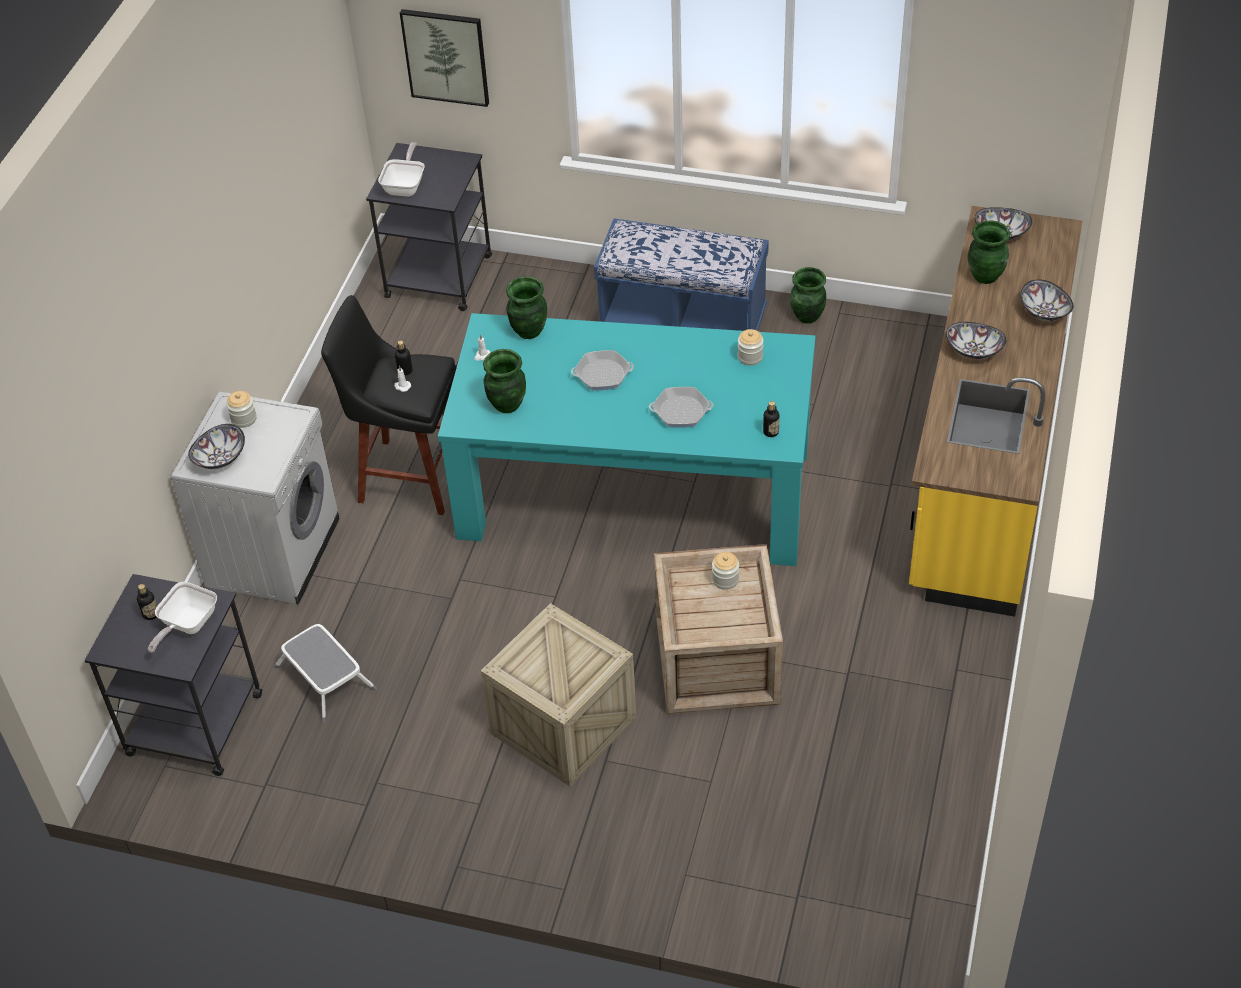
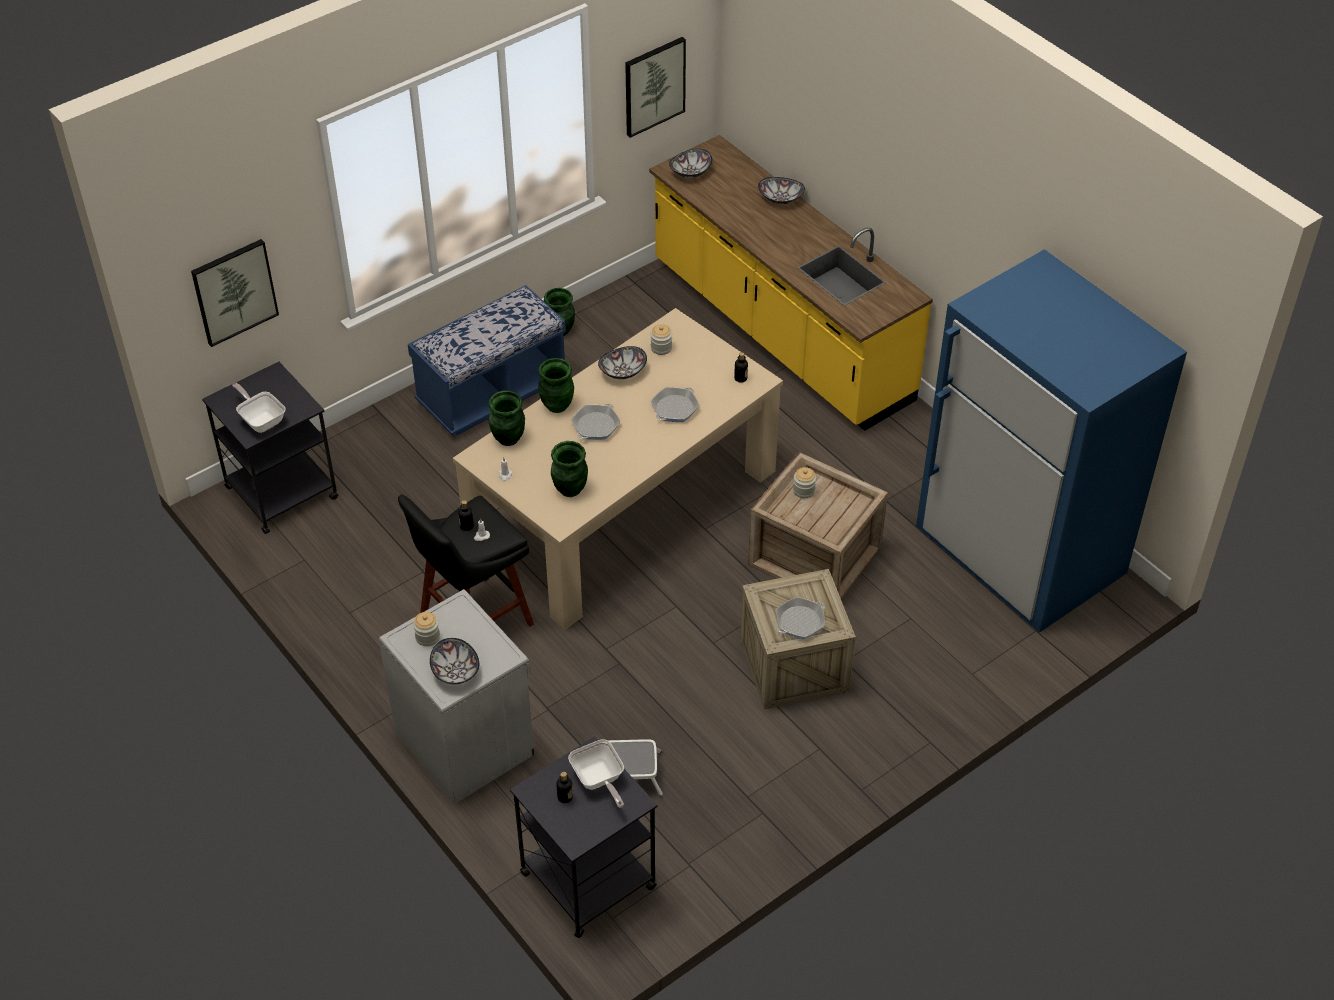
camera: 55 degrees left, 0 degrees up
(543, 671) = (800, 622): none -> frying pan
(635, 490) = (623, 509): turquoise dining table -> beige dining table
(895, 821) = (1020, 550): none -> blue fridge
(974, 350) = (779, 246): bowl -> bowl (622, 371)
(985, 276) = (720, 202): green vase -> green vase (557, 405)
(1000, 113) = (654, 86): none -> picture

